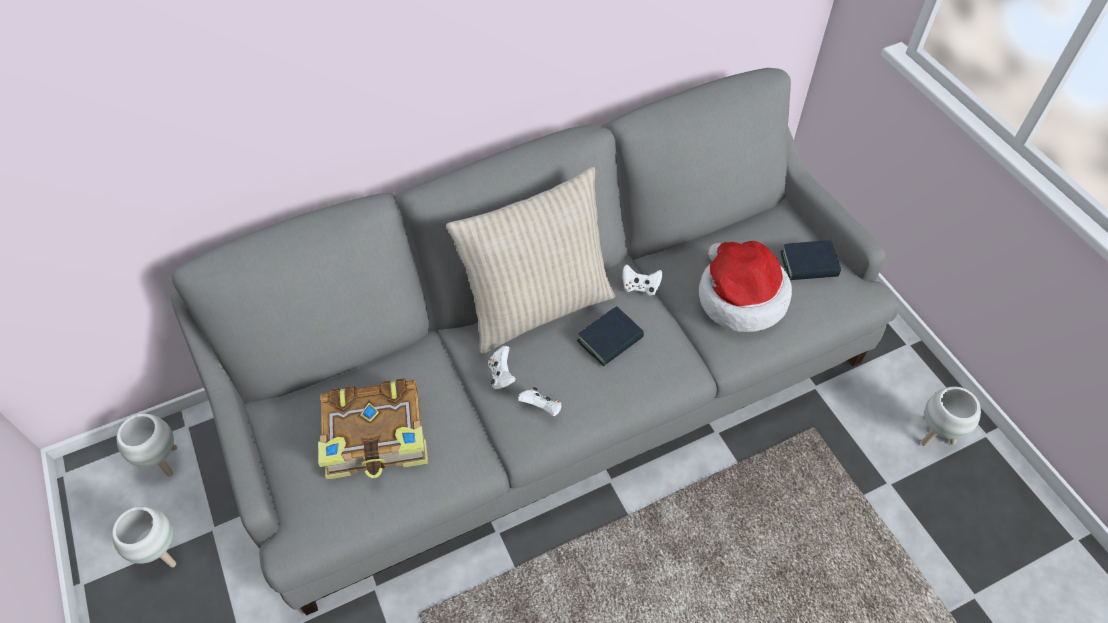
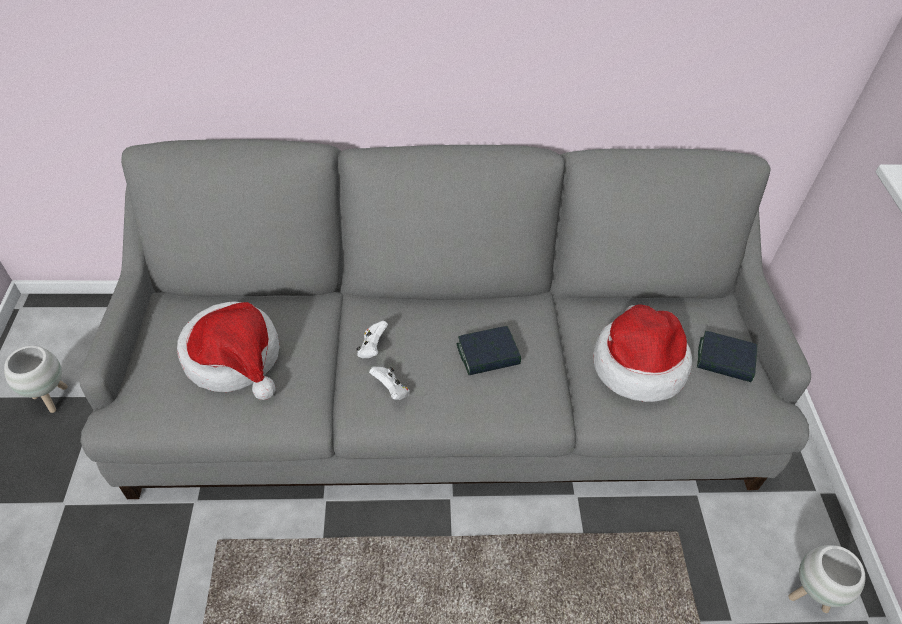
camera: 20 degrees right, 5 degrees down
(164, 461) = (96, 327): white planter -> none
(377, 438) = (234, 358): book -> hat
(538, 306) = (438, 302): beige pillow -> none
(640, 287) = (543, 320): white game controller -> none

